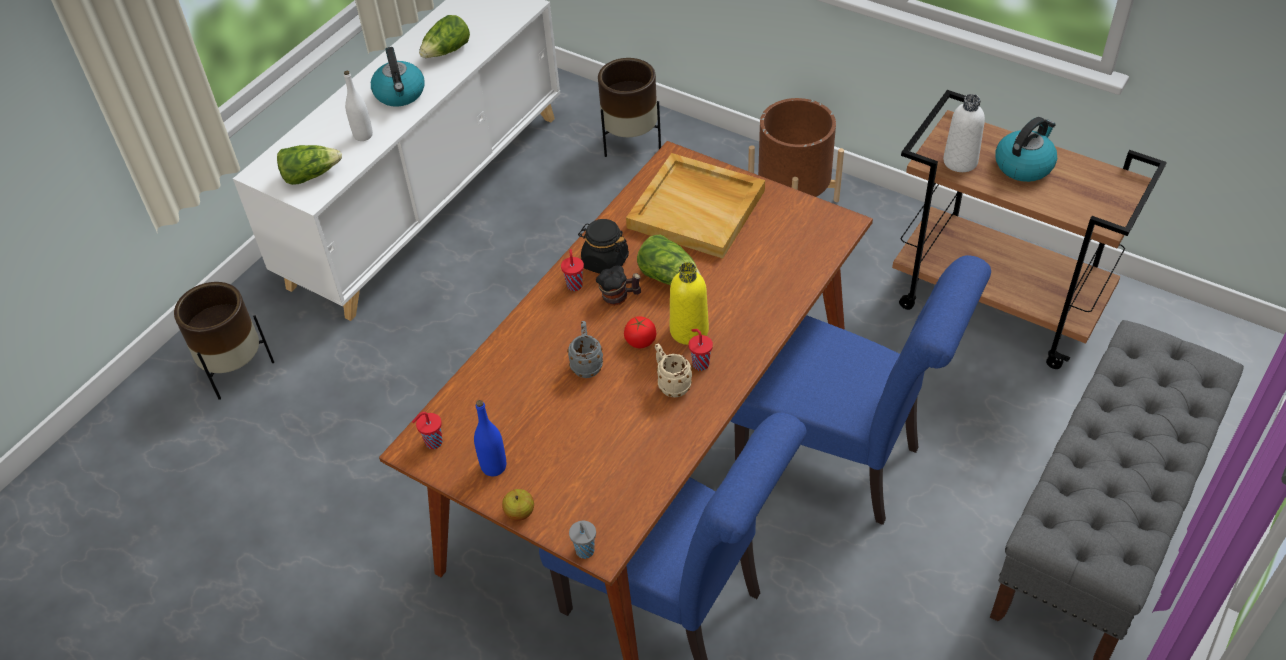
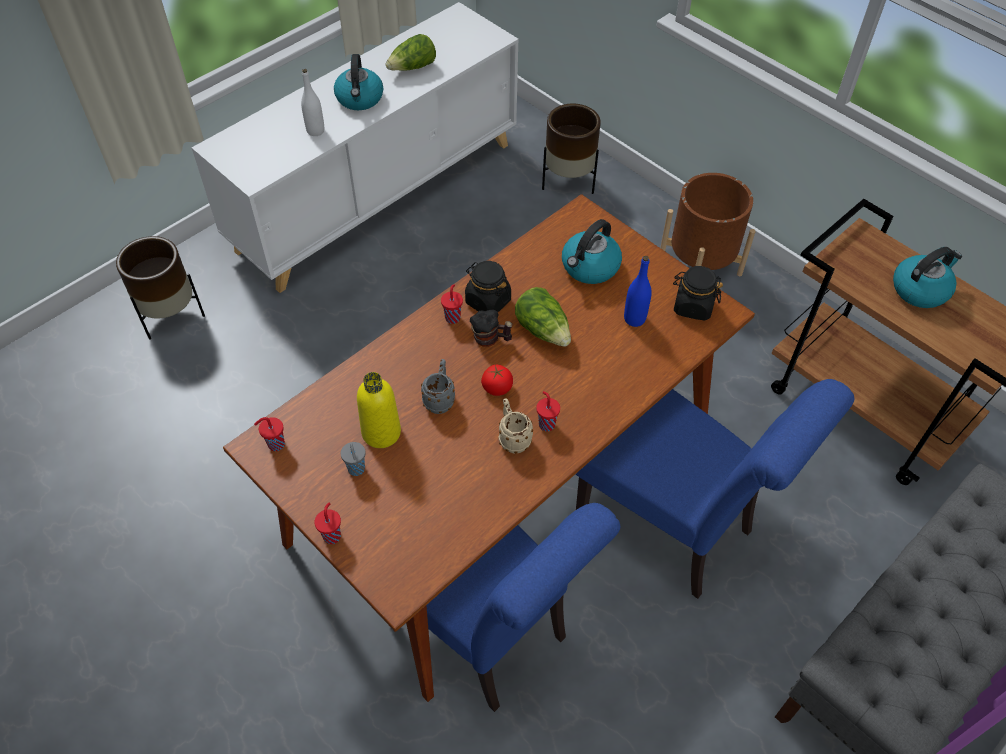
camera: 10 degrees right, 5 degrees up
(310, 175) = (258, 158): lettuce -> none
(494, 466) = (323, 482): blue bottle -> blue bottle (634, 319)
(519, 513) = (332, 535): apple -> red cup
(585, 552) = (381, 591): grey cup -> grey cup (356, 470)
(689, 331) = (545, 388): yellow bottle -> yellow bottle (381, 432)
(697, 209) = (590, 267): beige tray -> kettle
(810, 224) = (692, 306): none -> black jar
(960, 161) = (857, 272): white bottle -> none

